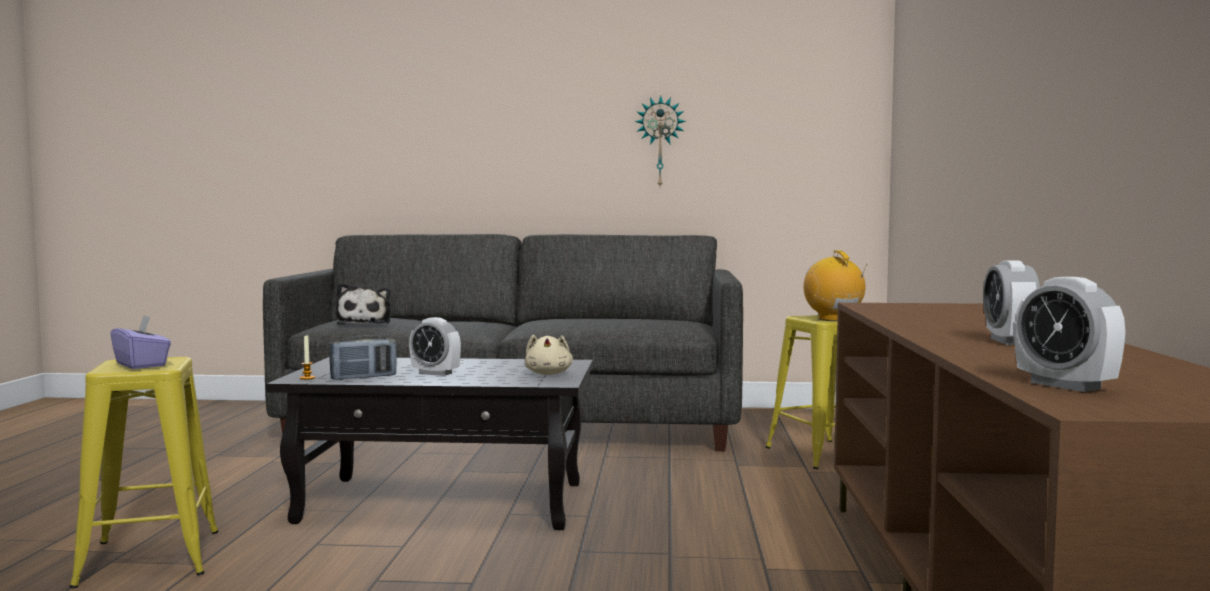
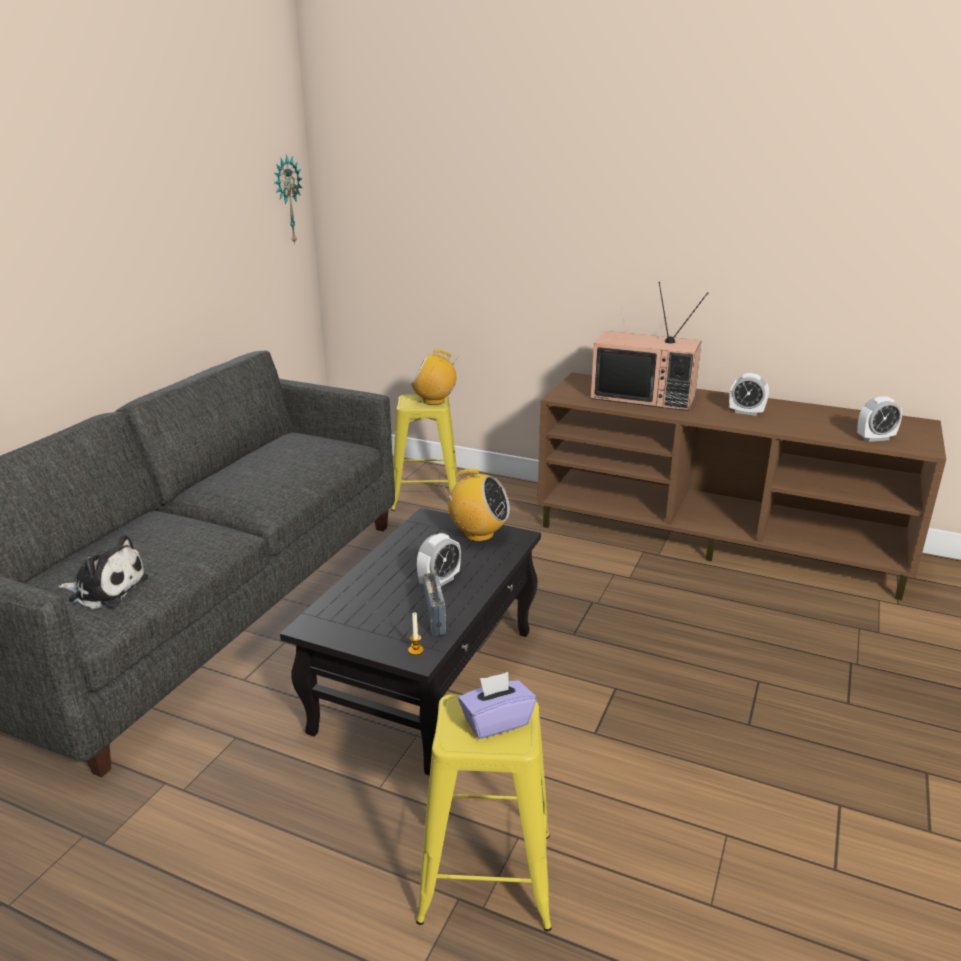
camera: 70 degrees left, 20 degrees up
(548, 374) = (478, 534): beige plush toy -> radio
(660, 142) = (174, 260): wall clock -> wall clock (287, 200)
(954, 318) = (645, 397): none -> television

